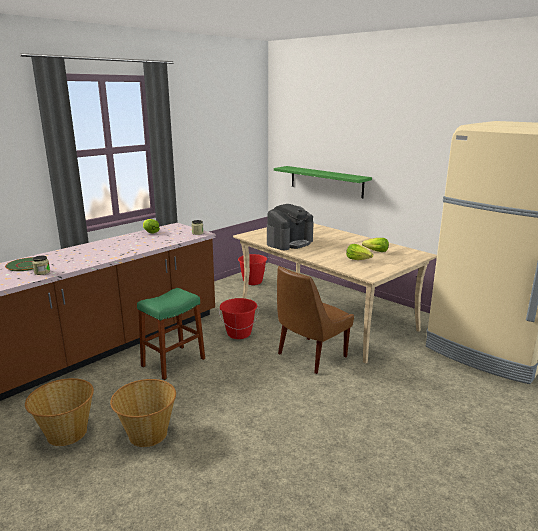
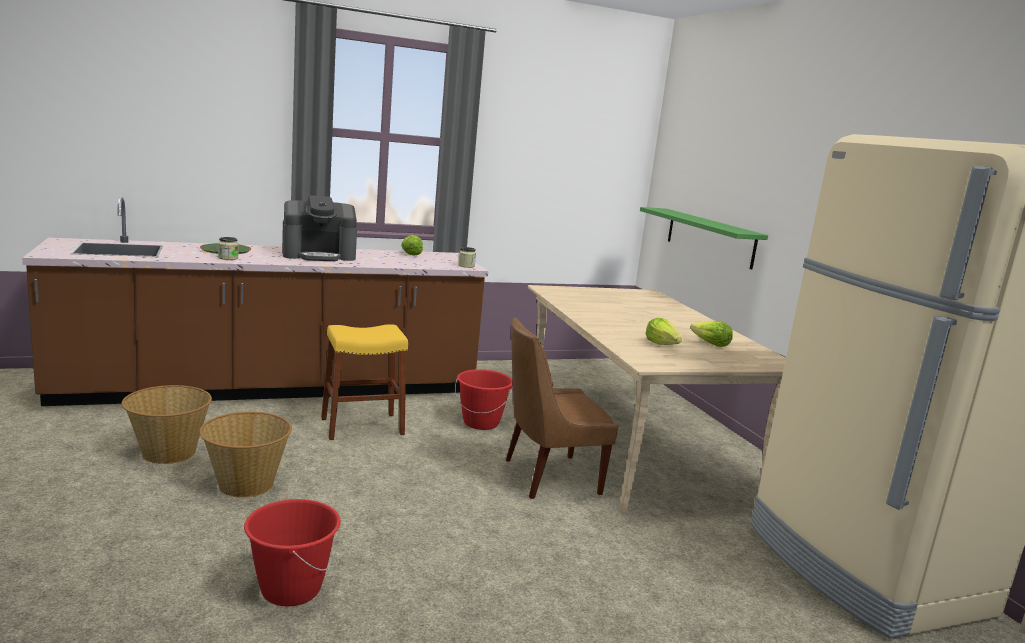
camera: 25 degrees right, 5 degrees down
(173, 362) = (362, 426): green stool -> yellow stool
(252, 282) = (572, 373): red bucket -> red bucket (290, 589)
(289, 242) = (592, 307): coffee machine -> coffee machine (319, 255)

